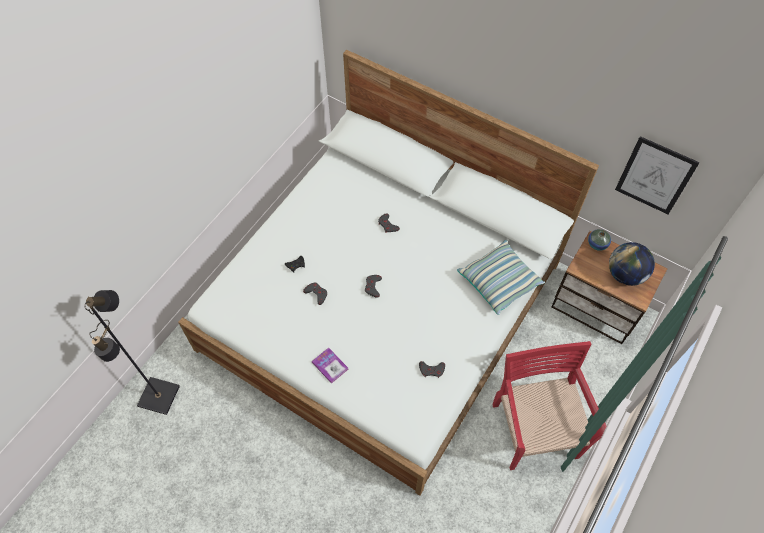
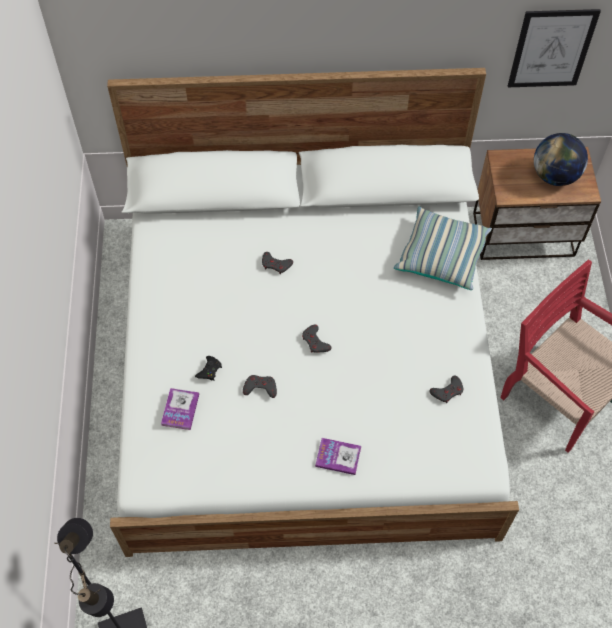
camera: 35 degrees left, 0 degrees up
(260, 277) = (180, 409): none -> book
(597, 244) = (505, 160): vase -> none

